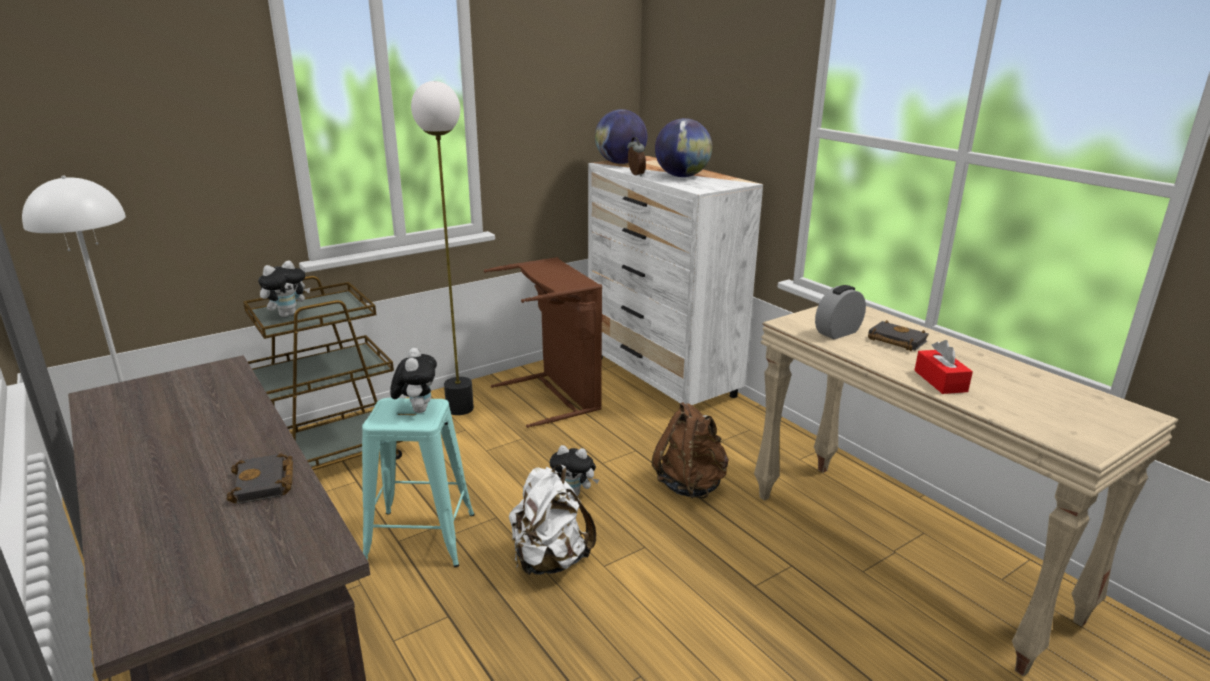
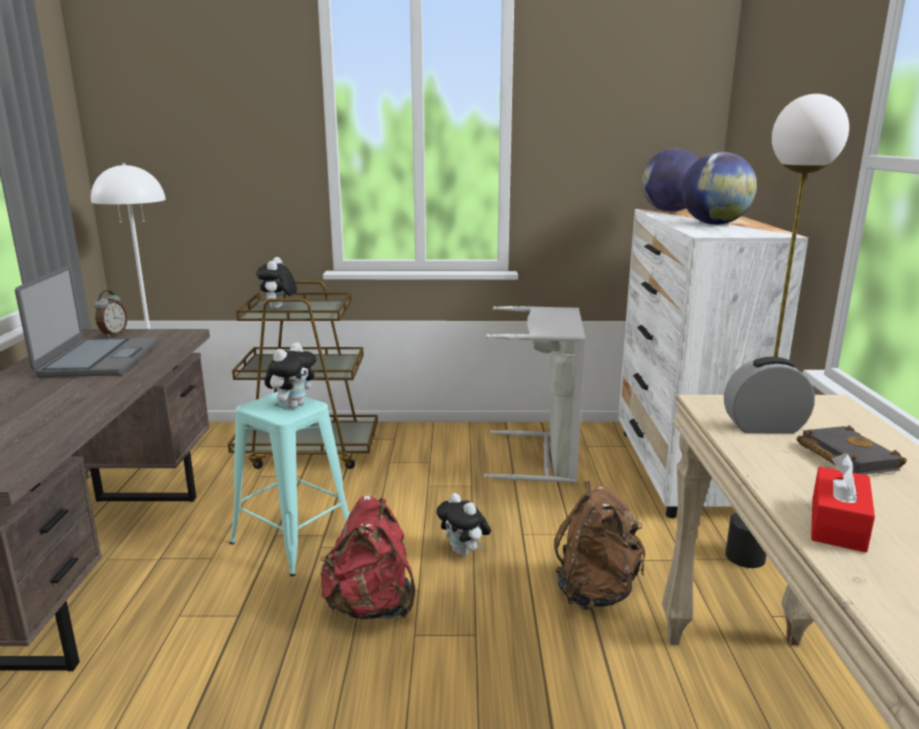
camera: 35 degrees right, 5 degrees down
(181, 420) = (98, 359): none -> laptop
(265, 484) = (61, 414): black book -> none
(287, 314) = (279, 308): plush toy -> plush toy turned 105 degrees clockwise
(460, 408) = (446, 443): floor lamp -> floor lamp (745, 556)
(549, 560) = (371, 606): white backpack -> red backpack
(556, 396) = (544, 457): brown laundry basket -> grey laundry basket
(635, 175) = (661, 219): alarm clock -> alarm clock (113, 334)

